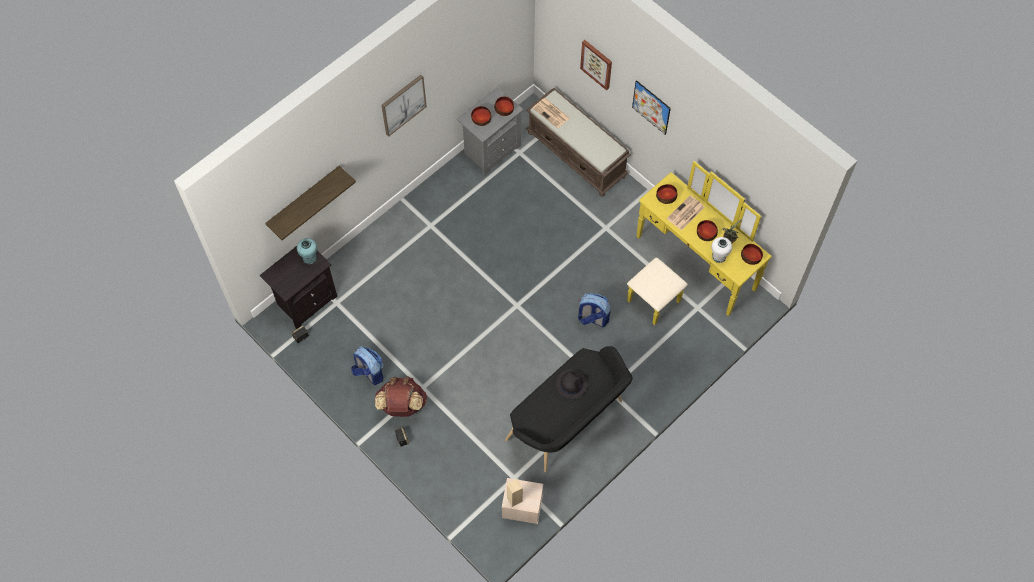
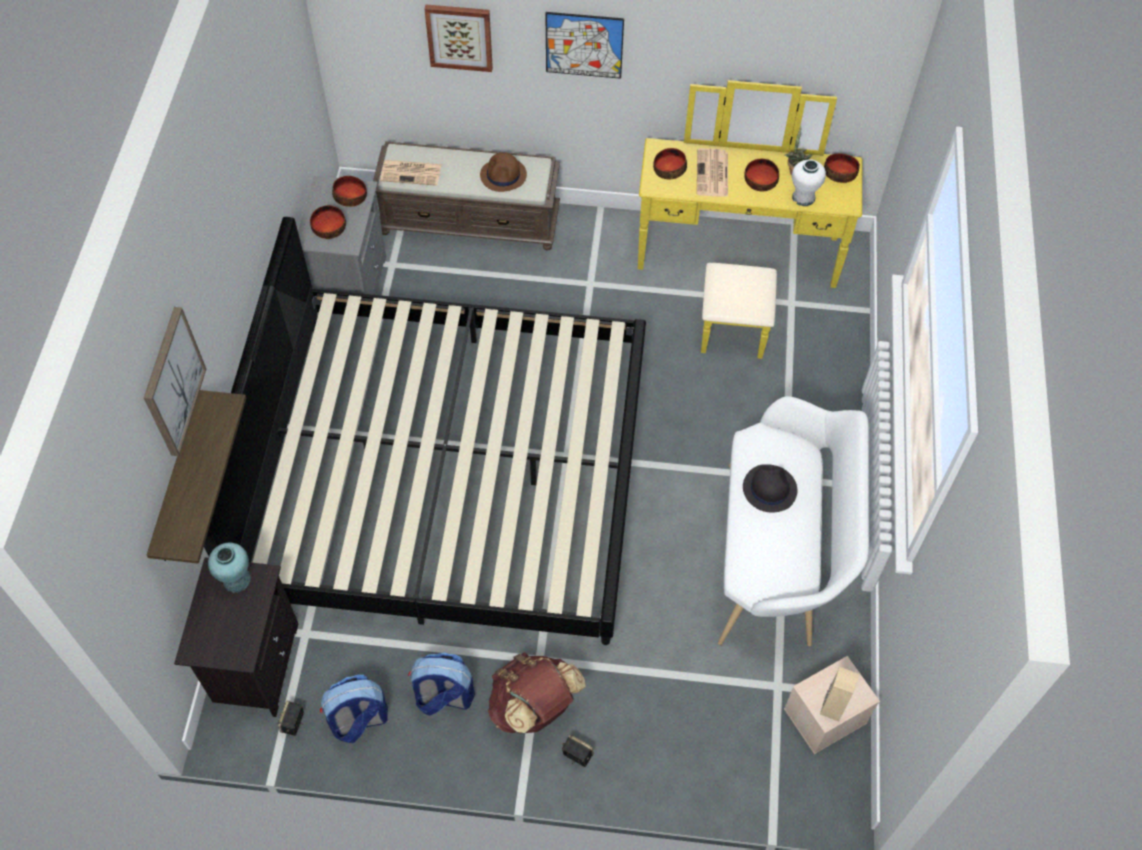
camera: 40 degrees left, 5 degrees down
(403, 104) = (232, 236): picture -> picture (172, 382)
(456, 275) = (449, 474): none -> bed
(569, 423) = (777, 557): black bench -> white bench
(592, 318) = (679, 404): backpack -> backpack (358, 721)
(594, 144) = (503, 175): none -> brown hat

